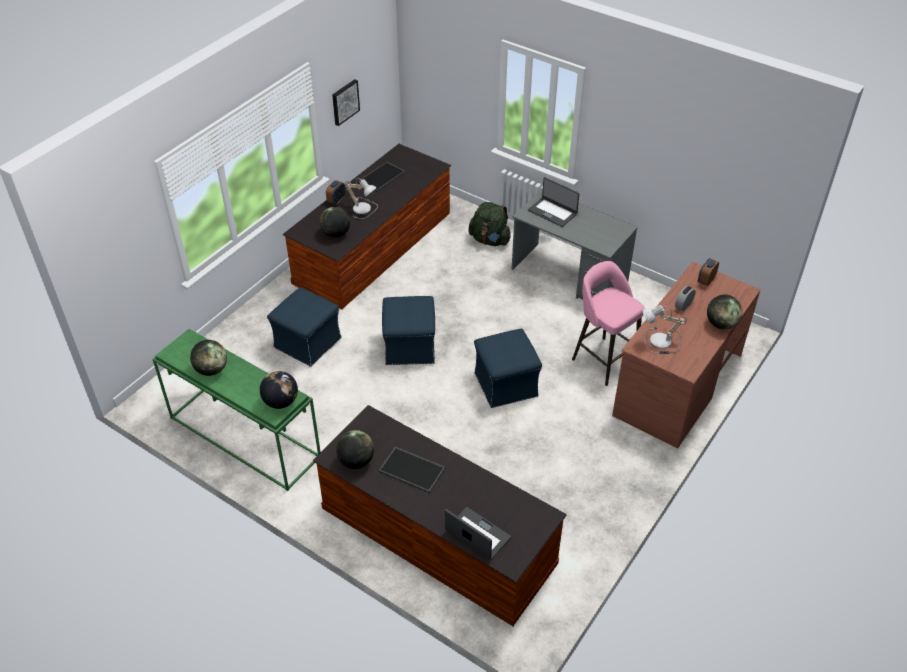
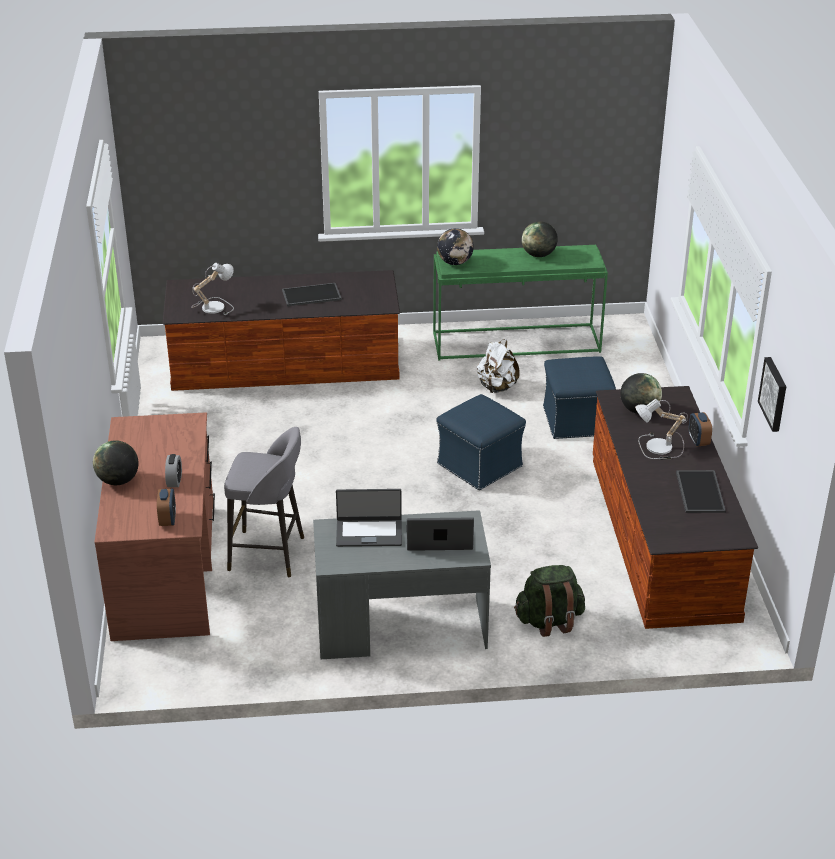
camera: 140 degrees right, 10 degrees down
(316, 403) = (497, 387): none -> white backpack
(356, 461) = (359, 281): globe -> none
(477, 534) = (220, 287): laptop -> laptop (369, 533)
(505, 384) = (347, 482): blue ottoman -> none
(603, 360) = (269, 554): pink stool -> grey stool
(659, 342) = (173, 434): table lamp -> table lamp (213, 306)

